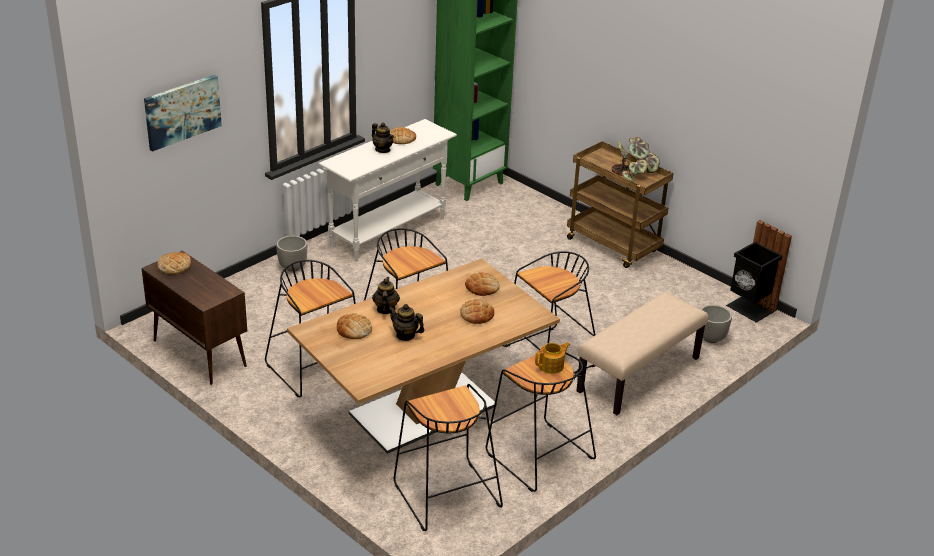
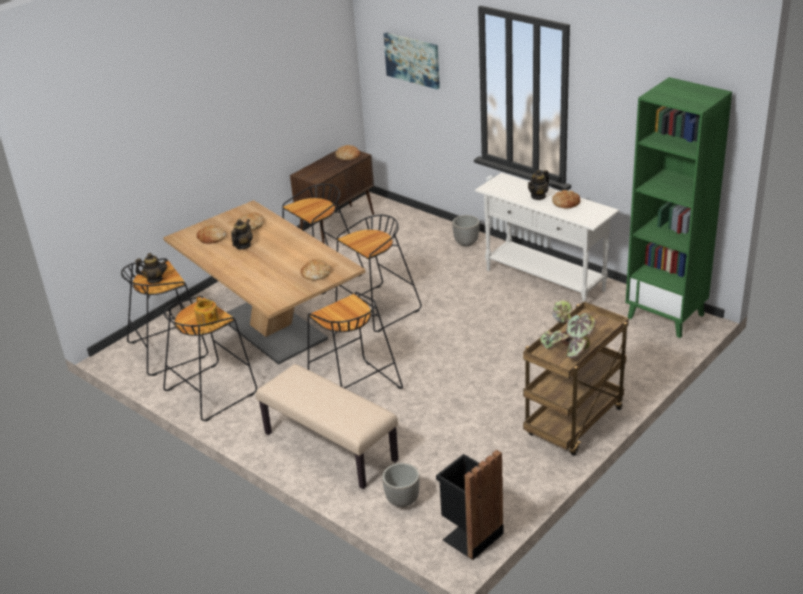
camera: 90 degrees right, 0 degrees up
(385, 309) = (279, 234): teapot -> teapot (155, 280)
(476, 315) = (273, 274): bread -> bread (212, 237)

